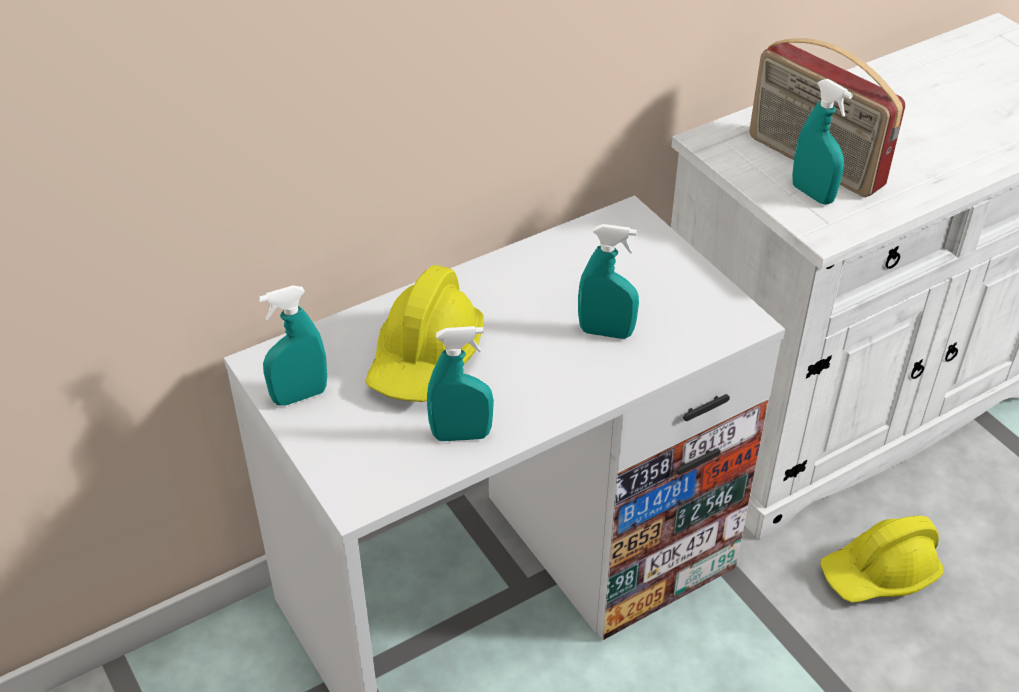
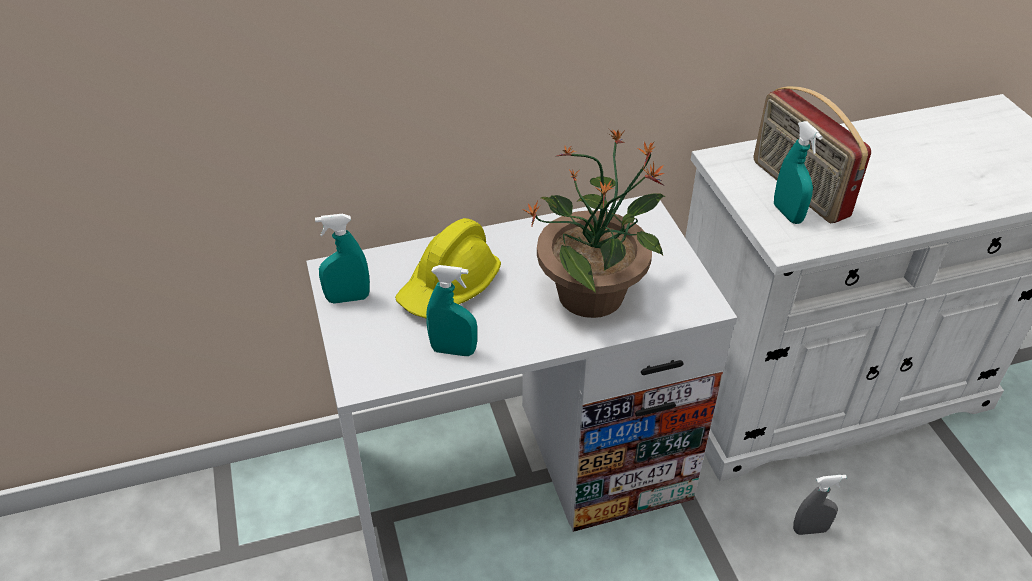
camera: 15 degrees right, 0 degrees up
(606, 332) = (593, 293): turquoise spray bottle -> potted plant
(879, 573) = (810, 529): yellow hard hat -> grey spray bottle

